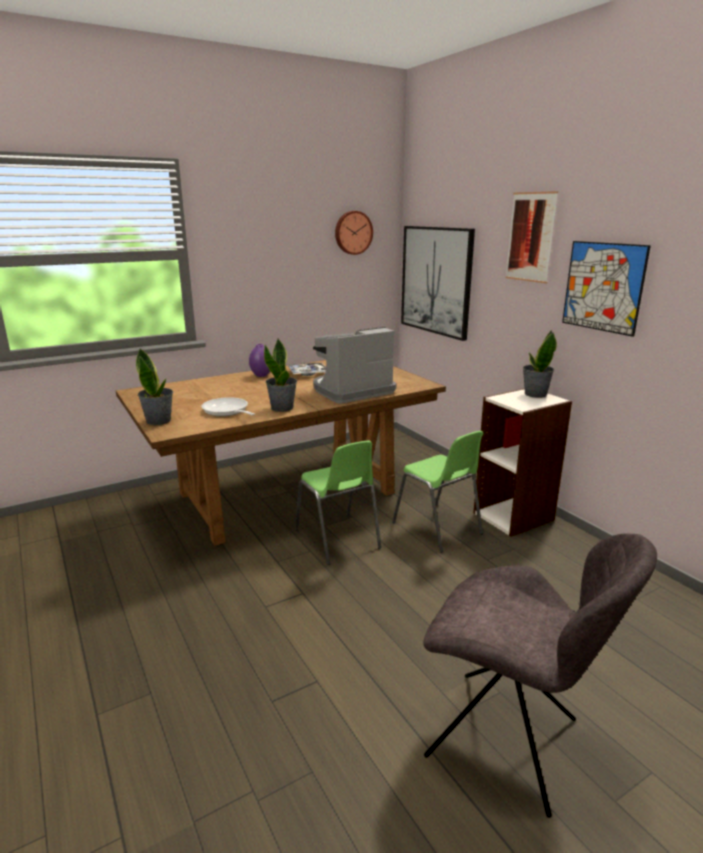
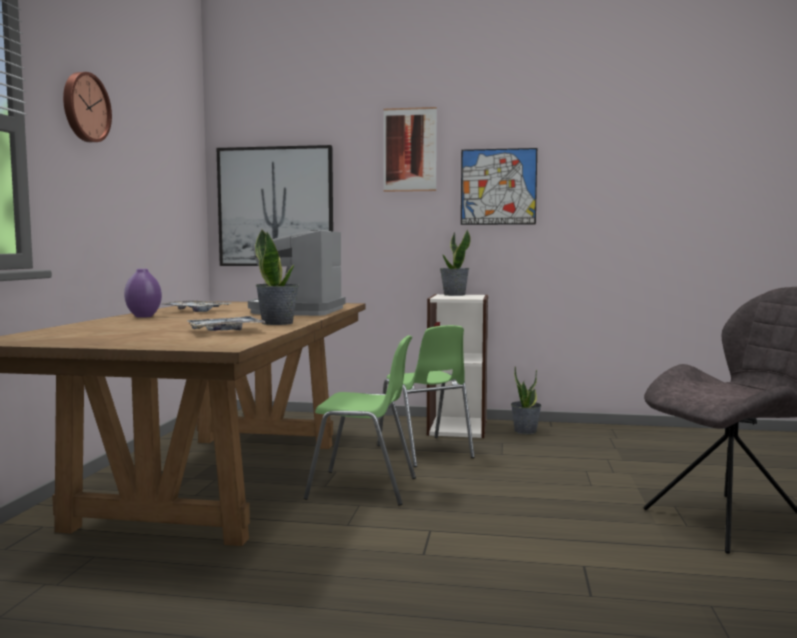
camera: 50 degrees left, 15 degrees down
(159, 420) = (167, 344): potted plant -> potted plant (525, 431)
(227, 411) = (225, 331): frying pan -> tray
(353, 232) = (173, 146): wall clock -> wall clock (84, 107)
(437, 528) = (425, 452): green chair -> green chair turned 60 degrees clockwise

